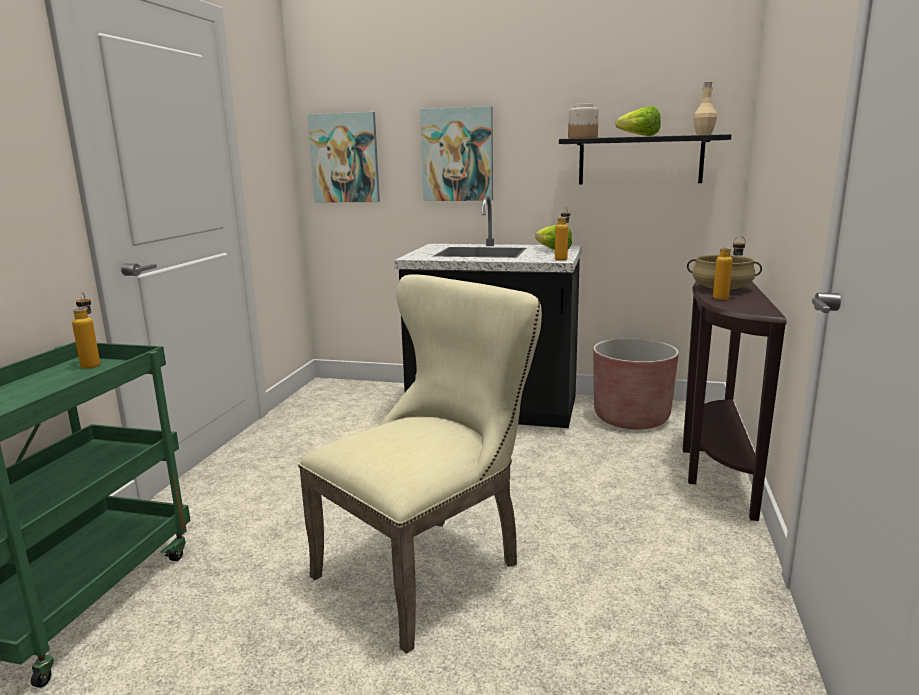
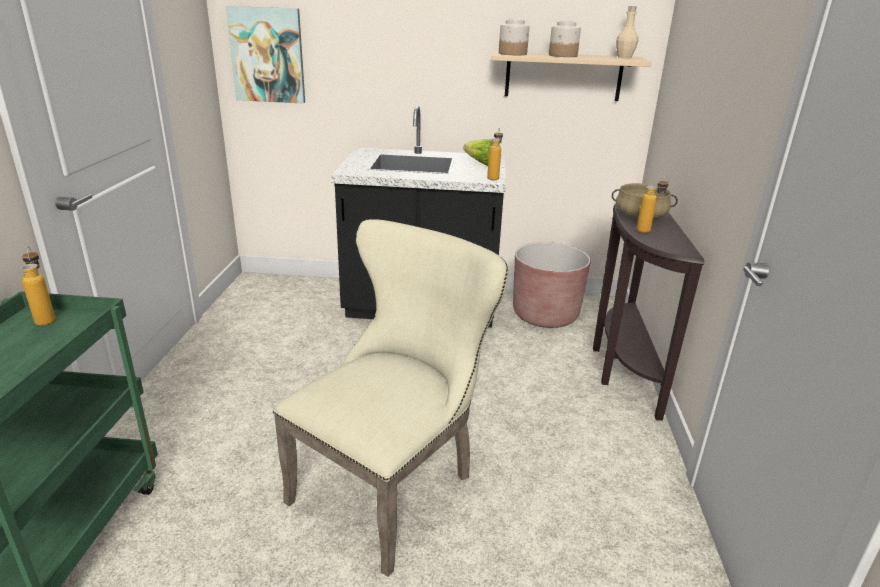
camera: 10 degrees left, 10 degrees up
(457, 155) = (386, 59): picture -> none
(636, 136) = (563, 55): lettuce -> jar
(640, 160) = (563, 76): black shelf -> beige shelf

